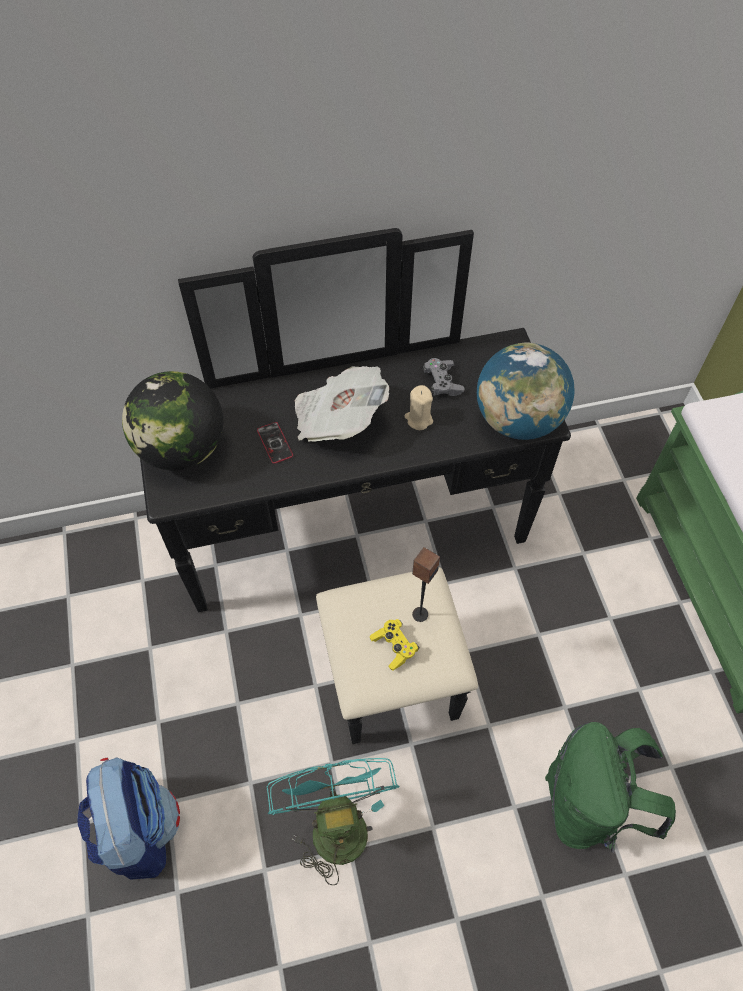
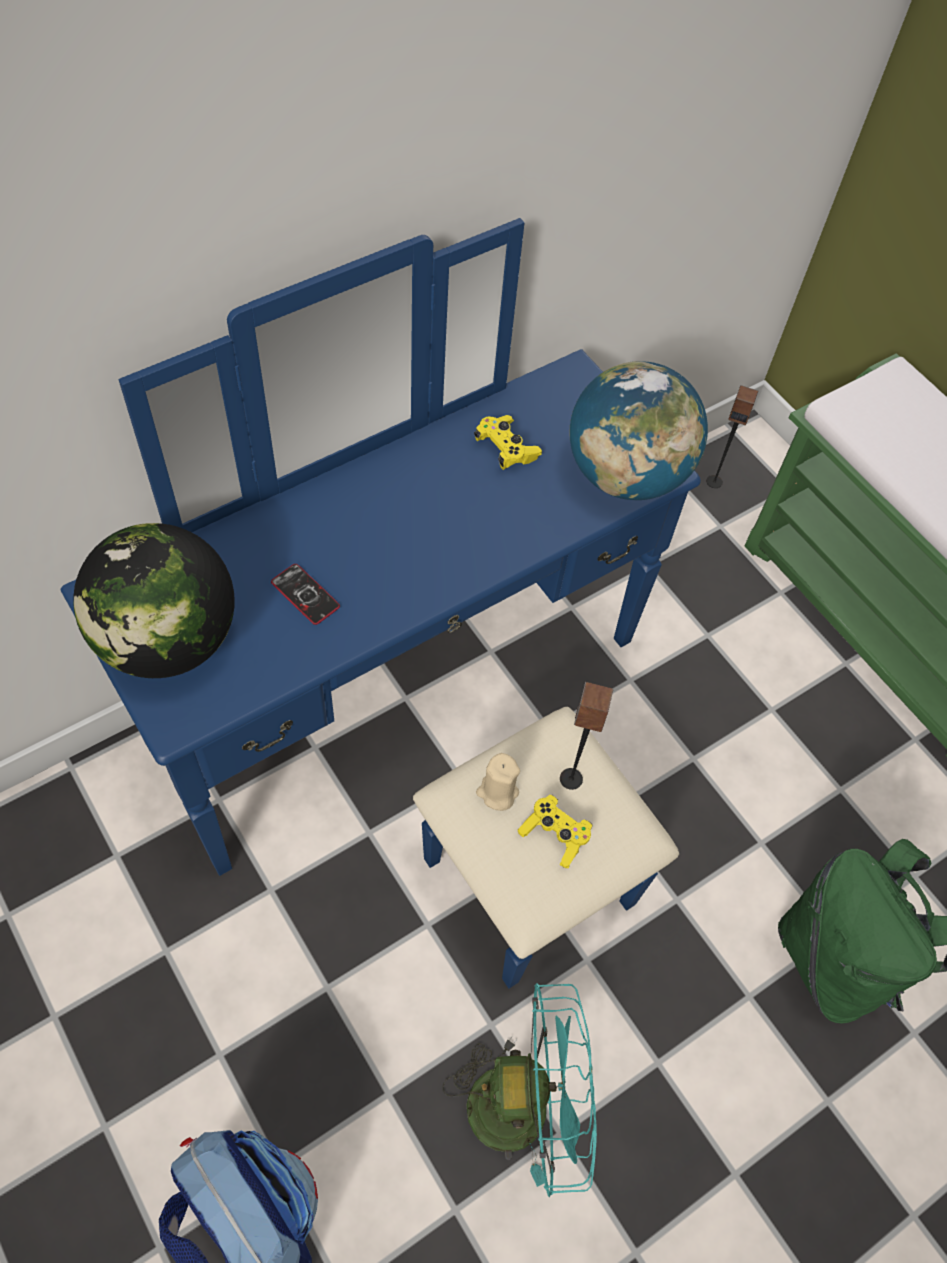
camera: 25 degrees left, 0 degrees up
(335, 821) = (526, 1104): turquoise fan -> turquoise fan turned 120 degrees clockwise
(338, 419) = (382, 536): newspaper -> none
(363, 560) = (427, 730): black dresser -> blue dresser
(418, 419) = (494, 507): beige candle -> beige candle (497, 792)
(442, 383) = (506, 449): grey game controller -> yellow game controller
(632, 447) = (714, 481): none -> speaker

